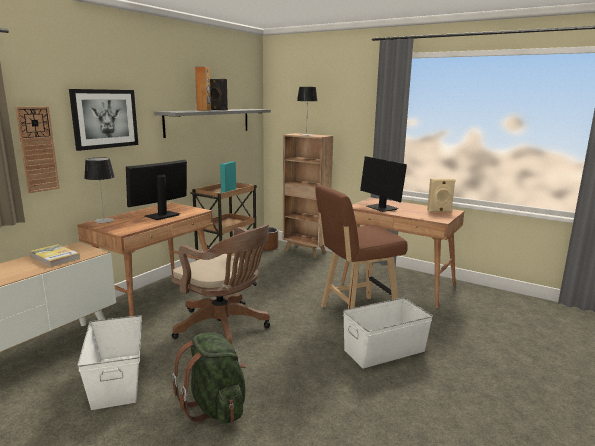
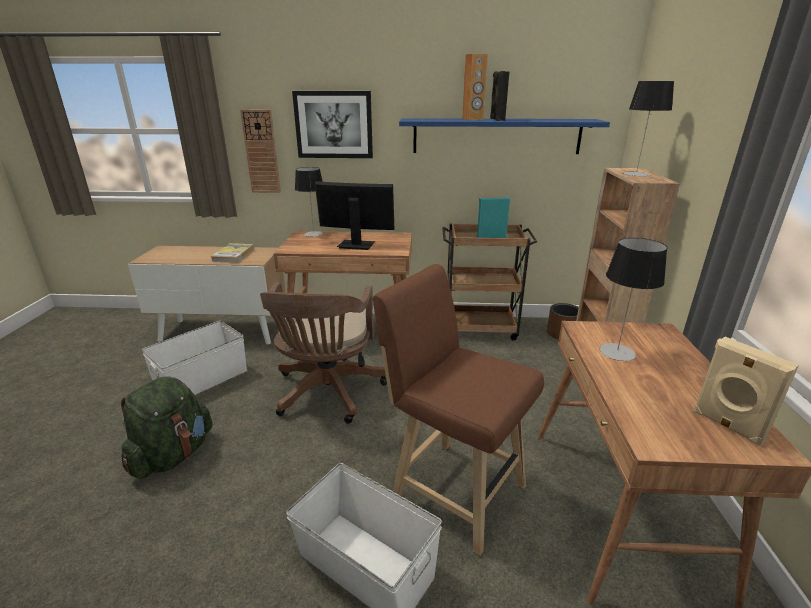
camera: 60 degrees right, 10 degrees up
(209, 122) = (496, 136): grey shelf -> blue shelf
(381, 208) = (617, 352): monitor -> table lamp

